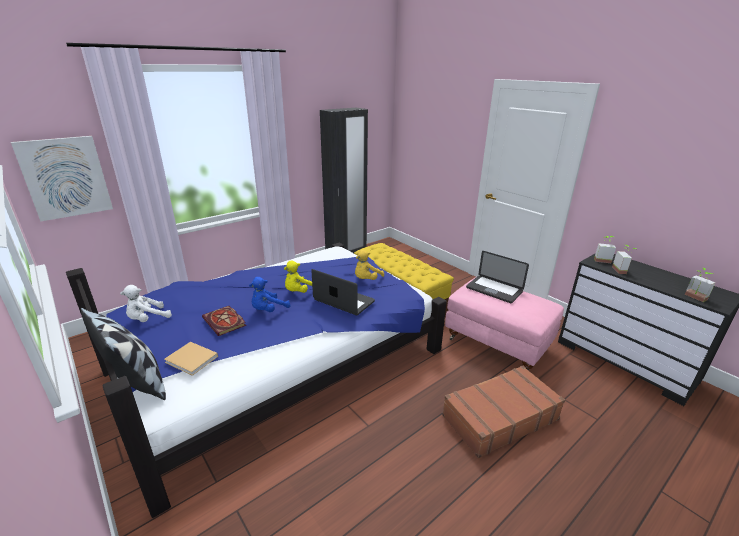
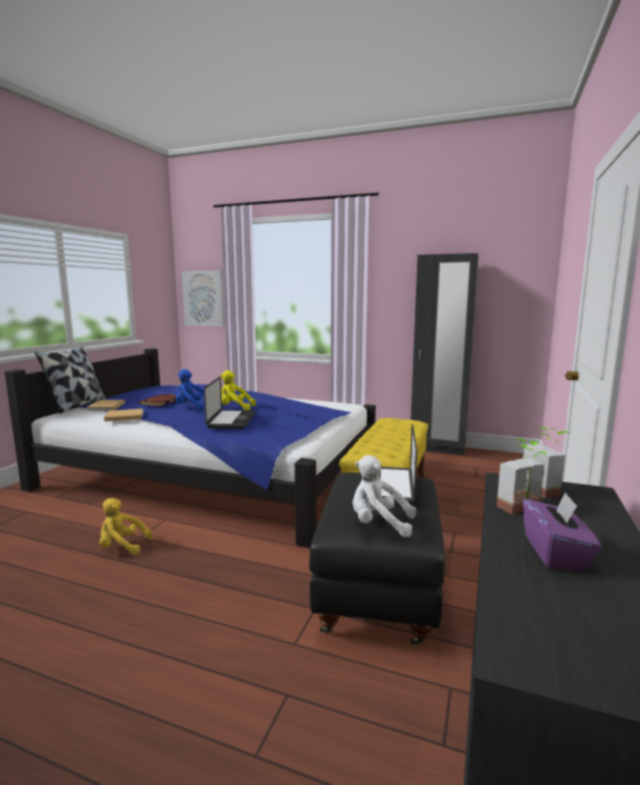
camera: 60 degrees right, 15 degrees down
(147, 319) = (152, 390): white plush toy -> white plush toy (379, 524)
(252, 353) = (123, 416): none -> beige book
(366, 279) = (291, 420): yellow plush toy -> yellow plush toy (122, 546)
(497, 344) = (379, 591): pink ottoman -> black ottoman
(499, 417) = (197, 623): brown suitcase -> none
(658, 279) = (556, 553): none -> purple tissue box
(694, 298) = (511, 607): potted plant -> none

